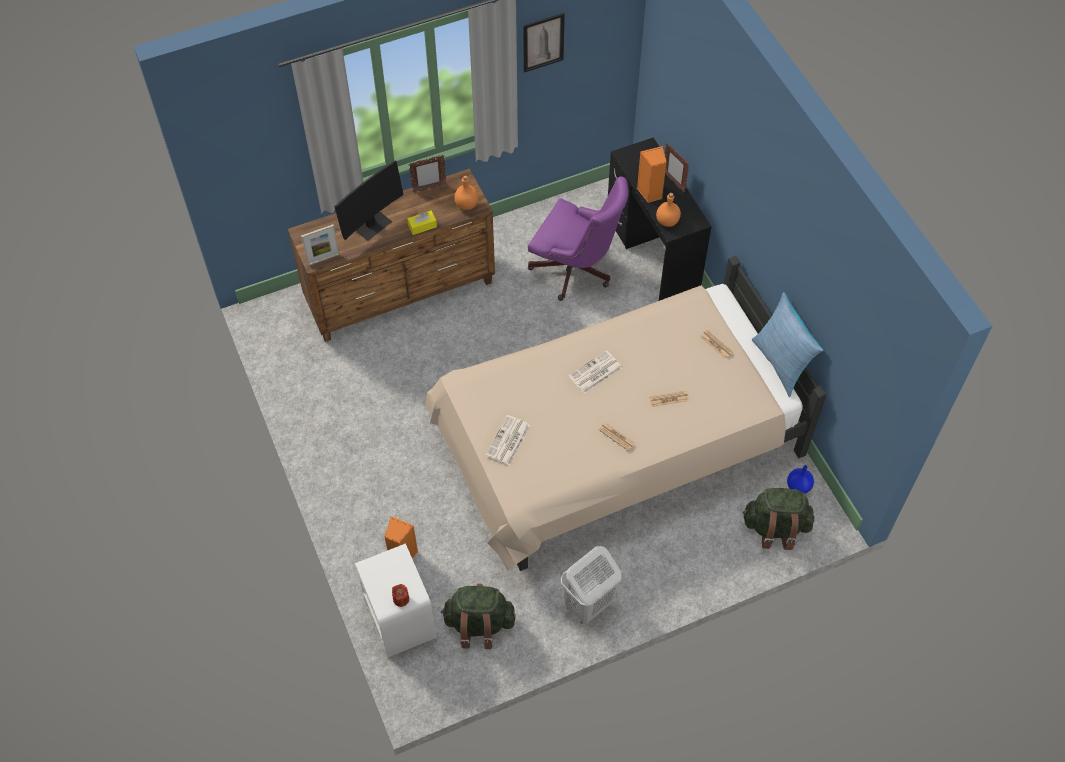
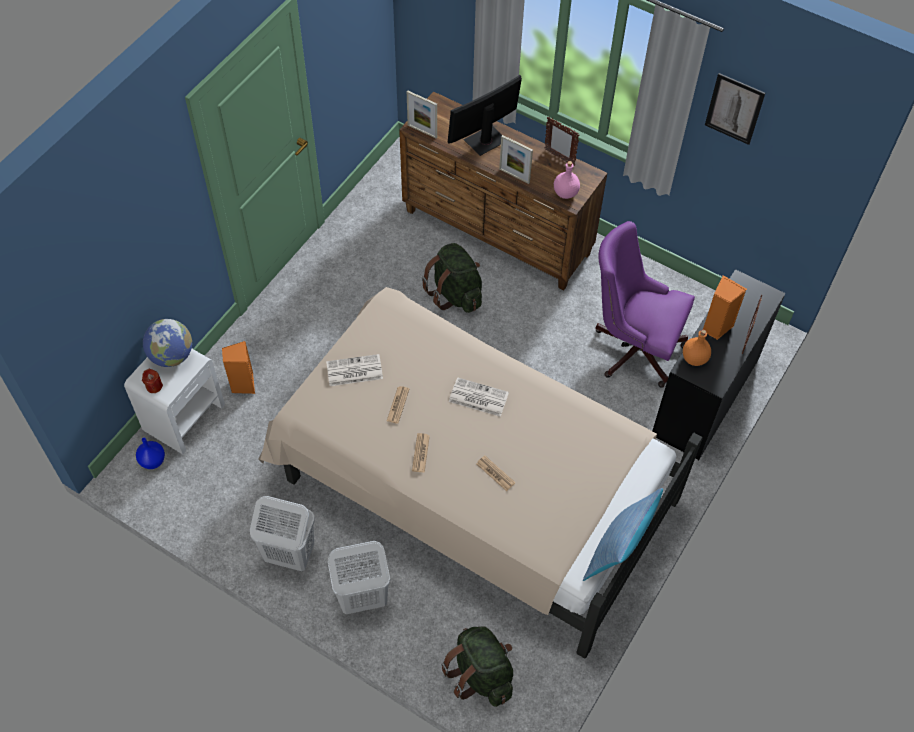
camera: 55 degrees right, 0 degrees up
(371, 224) = (485, 141): monitor -> monitor turned 135 degrees clockwise
(380, 570) = (172, 356): none -> globe
(422, 226) = (514, 176): yellow tissue box -> picture frame
(467, 204) = (565, 193): orange bottle -> pink bottle
(479, 624) = (215, 479): green backpack -> green backpack (455, 294)
(576, 271) = (632, 346): purple office chair -> purple office chair turned 120 degrees clockwise
(661, 573) = (362, 597): none -> white laundry basket
(716, 345) = (590, 481): newspaper -> newspaper (398, 405)
(797, 487) = (542, 670): blue vase -> blue vase (152, 461)

